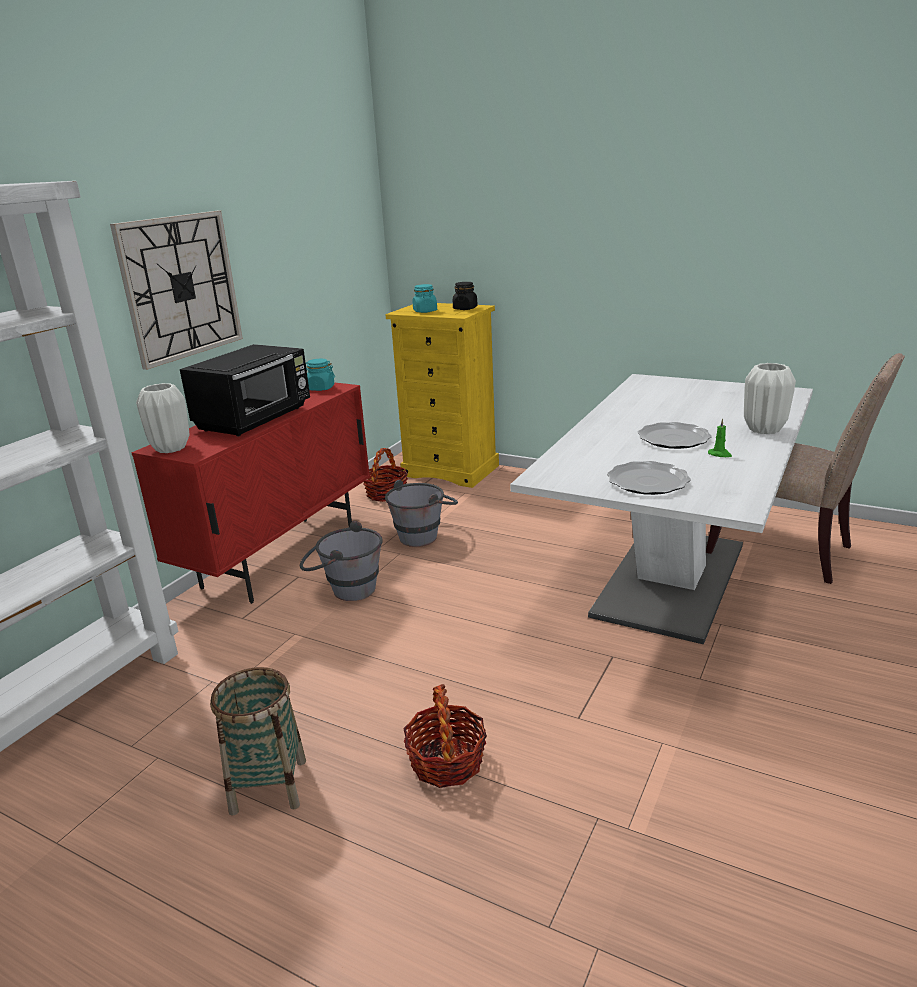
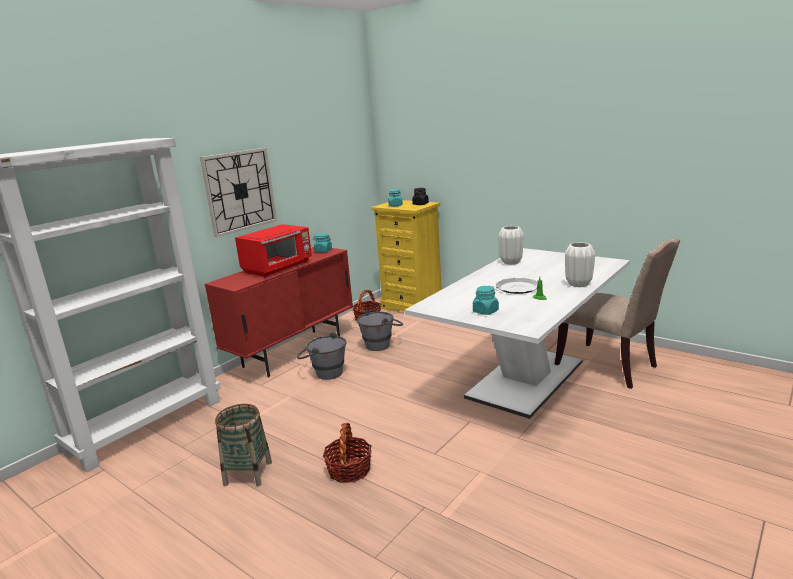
camera: 10 degrees right, 5 degrees down
(170, 448) = (225, 282): white vase -> white vase (510, 262)
(256, 419) = (278, 267): black microwave -> red microwave
(647, 481) = (485, 311): plate -> turquoise jar

